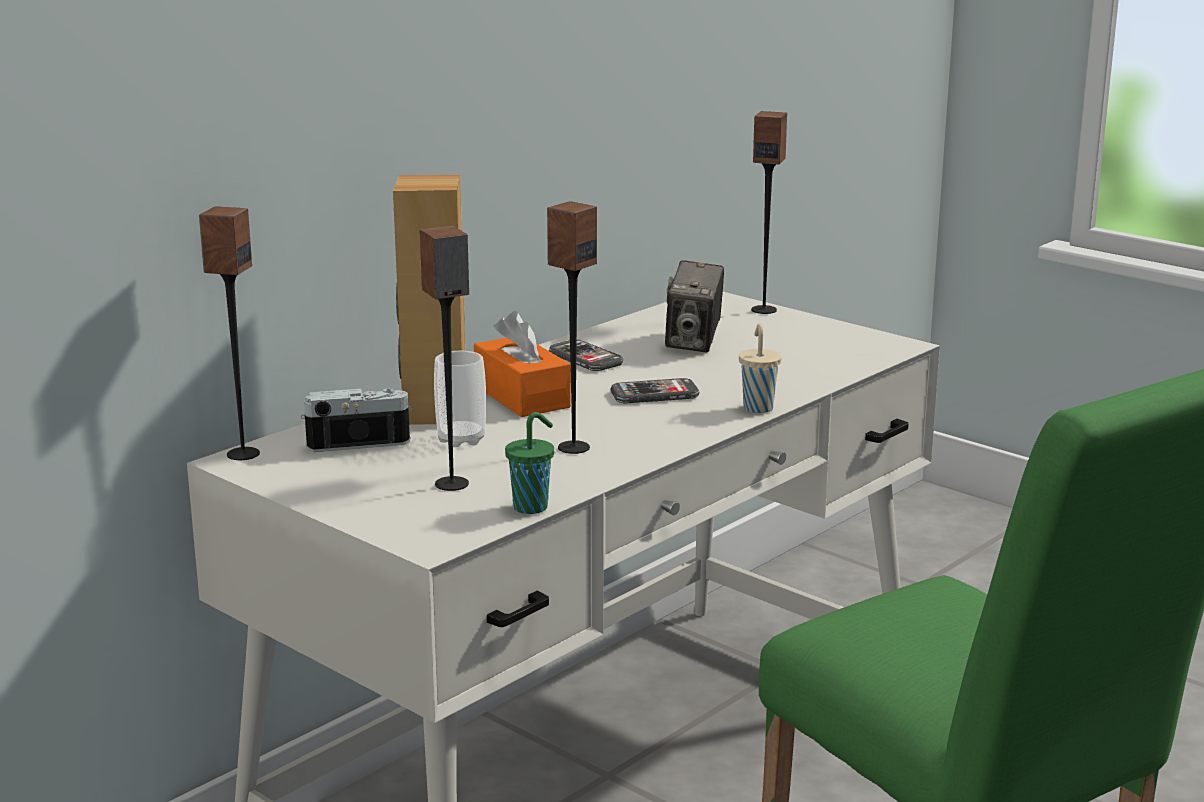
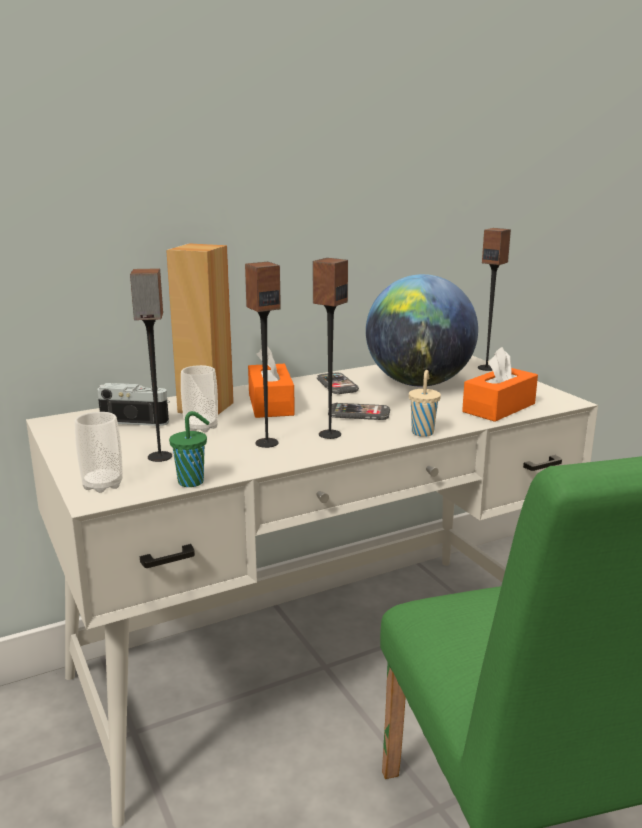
camera: 20 degrees right, 0 degrees up
(242, 454) = (62, 418): speaker -> speaker (329, 434)
(419, 528) = (102, 485): none -> cup
(693, 343) = (418, 383): camera -> globe
(824, 364) = (499, 408): none -> orange tissue box

